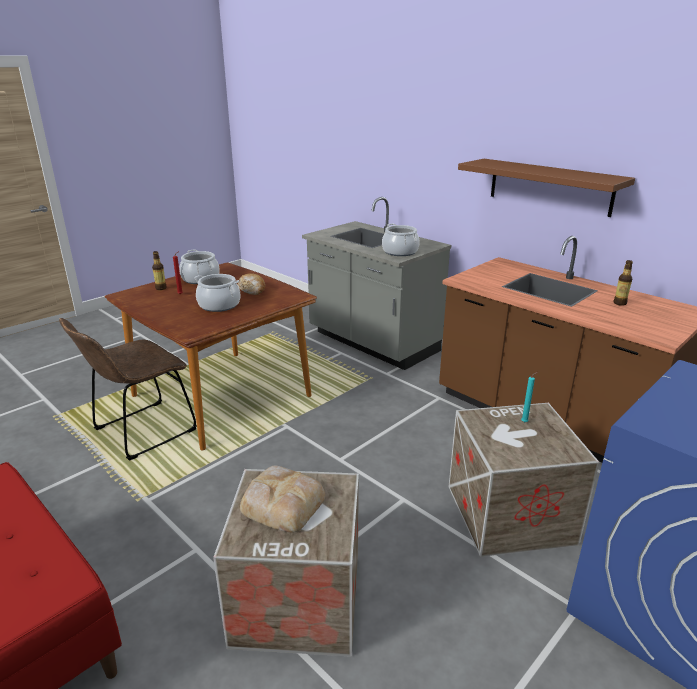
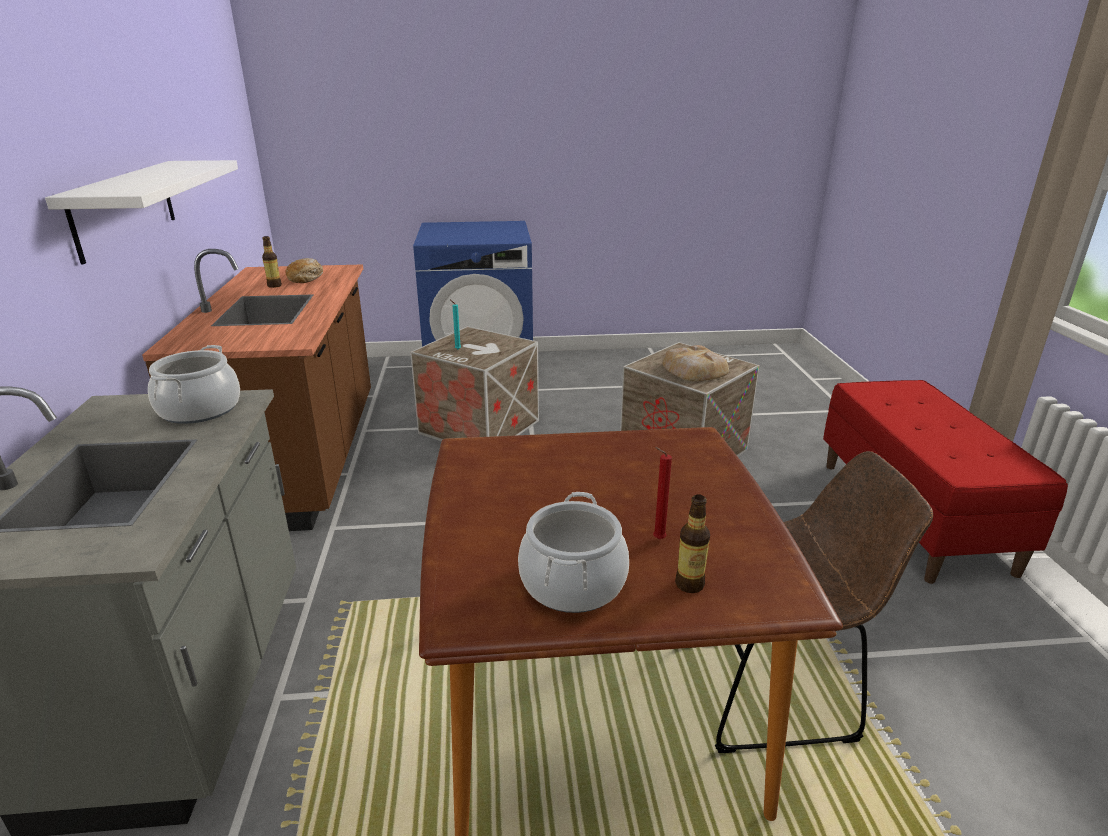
camera: 140 degrees left, 0 degrees up
(219, 305) = (611, 476): cooking pot -> none
(252, 290) = (514, 492): bread -> bread (306, 278)
(549, 186) = (124, 208): brown shelf -> white shelf

